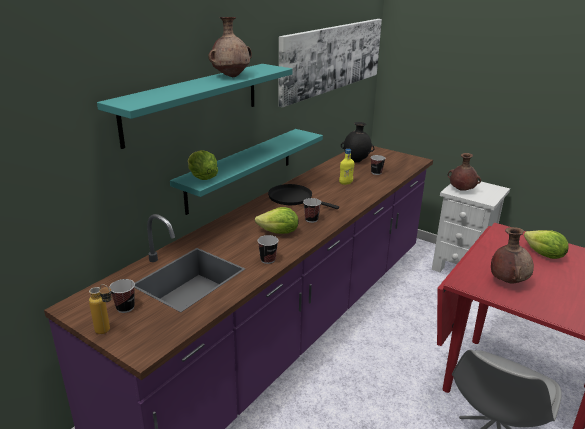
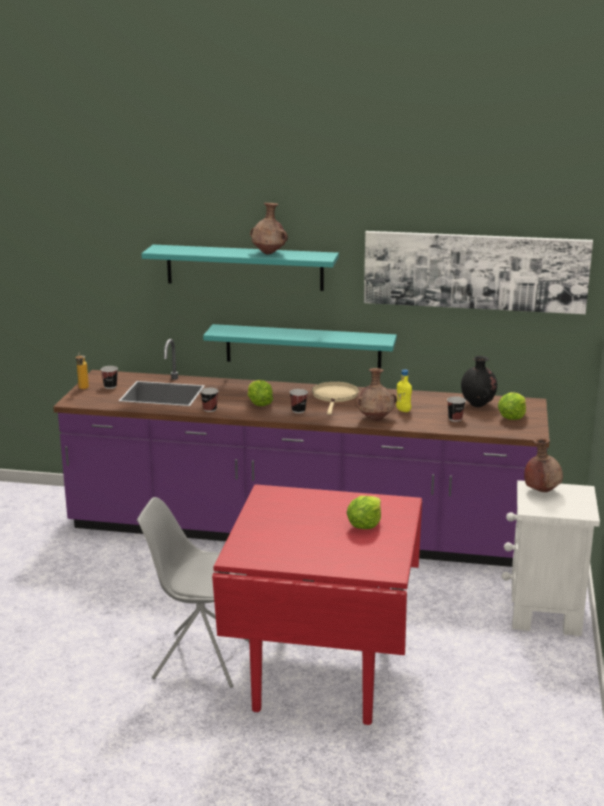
camera: 65 degrees right, 5 degrees down
(202, 178) = (227, 330): lettuce -> lettuce (512, 417)
(293, 198) = (335, 396): black frying pan -> beige frying pan
(507, 281) = (287, 509): brown vase -> brown vase (375, 419)

